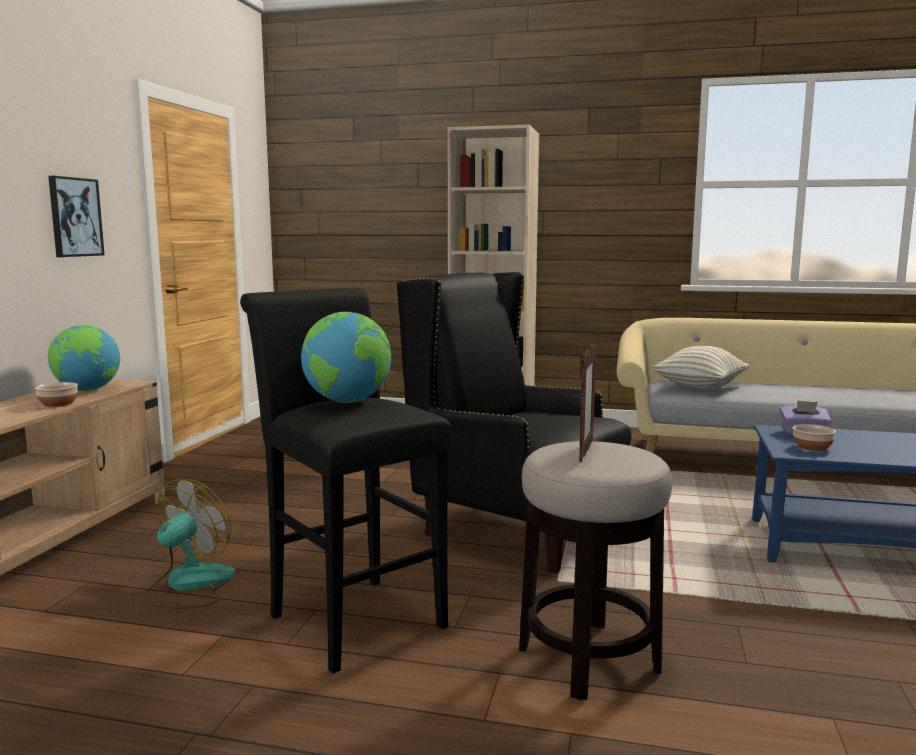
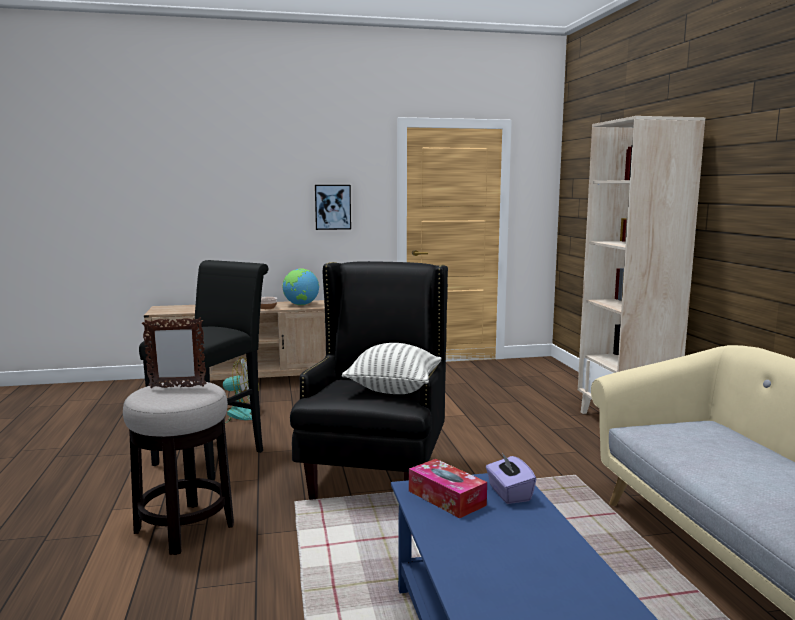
camera: 65 degrees right, 0 degrees up
(348, 402) = (209, 328): globe -> none
(699, 388) = (693, 439): pillow -> pillow (394, 389)
(812, 447) = (446, 498): bowl -> tissue box

